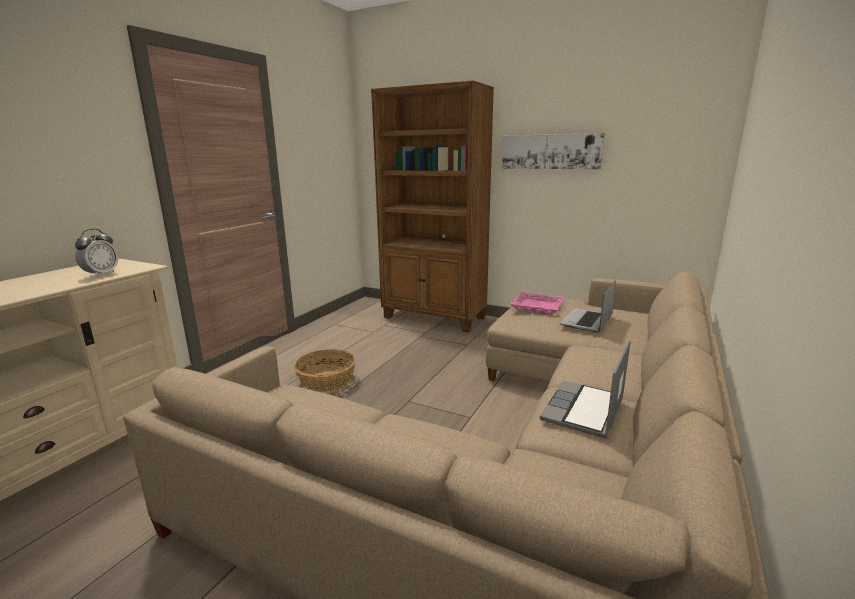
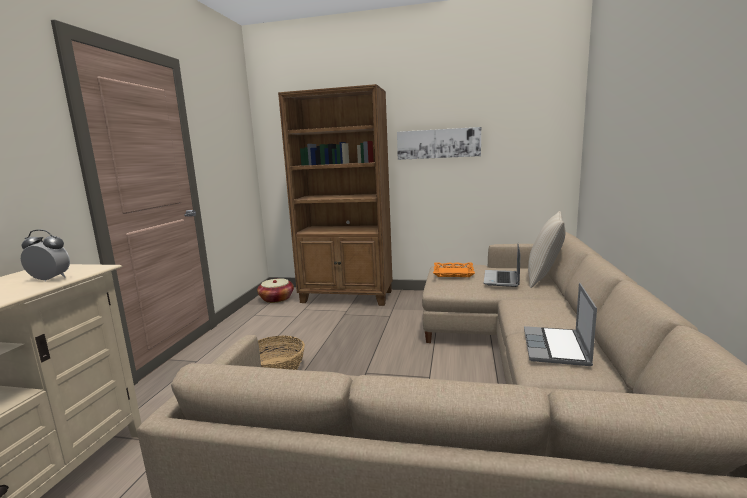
camera: 15 degrees left, 5 degrees down
(101, 274) = (50, 279): alarm clock -> alarm clock turned 90 degrees counterclockwise
(364, 310) = (276, 299): none -> basket
(537, 306) = (453, 272): pink tray -> orange tray
(641, 326) = (544, 278): none -> beige pillow

